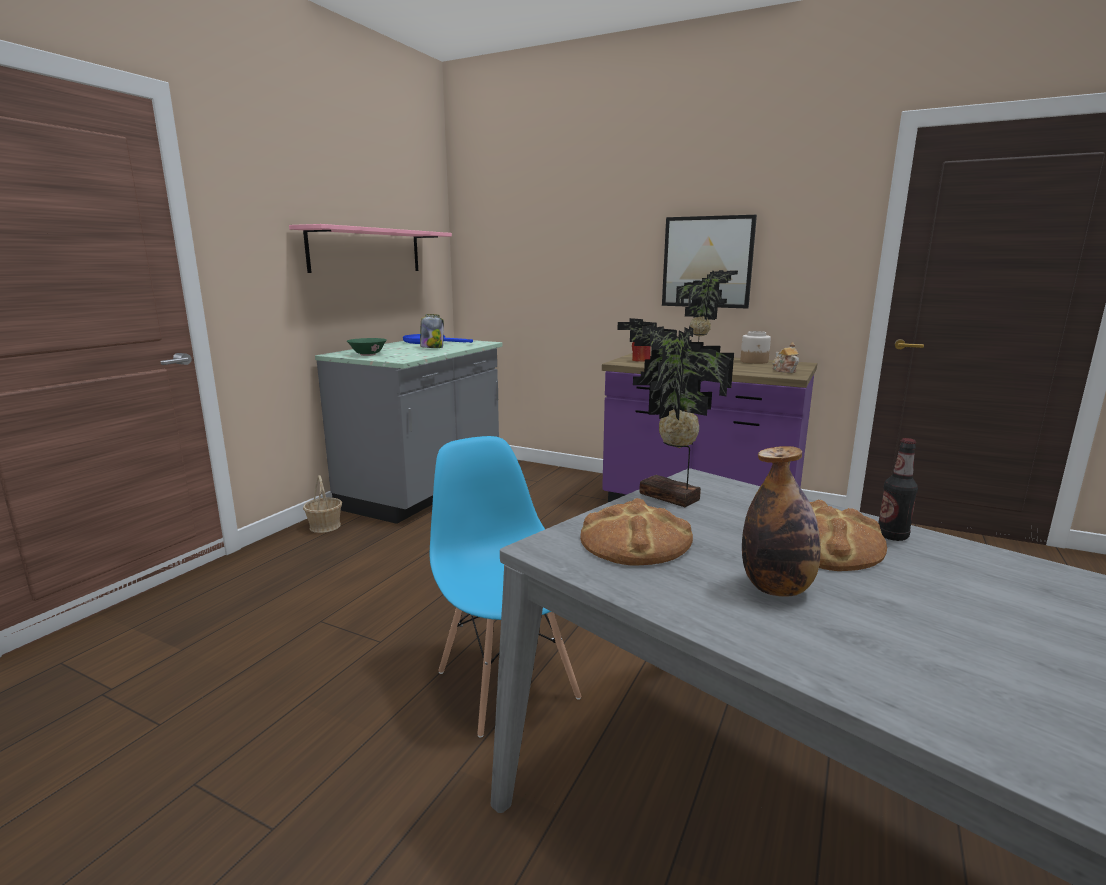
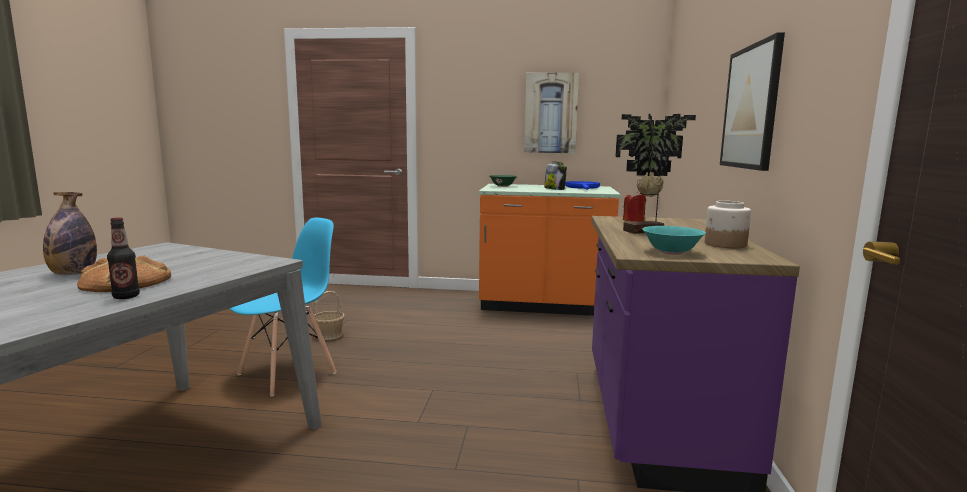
camera: 70 degrees right, 5 degrees down
(325, 526) = (460, 296): basket -> basket (329, 335)
(366, 251) = (551, 113): pink shelf -> picture
(424, 491) = (544, 305): grey counter -> orange counter
(634, 541) = (160, 255): bread -> none
(668, 498) = (231, 257): potted plant -> none
(784, 370) = (671, 252): teapot -> turquoise bowl

